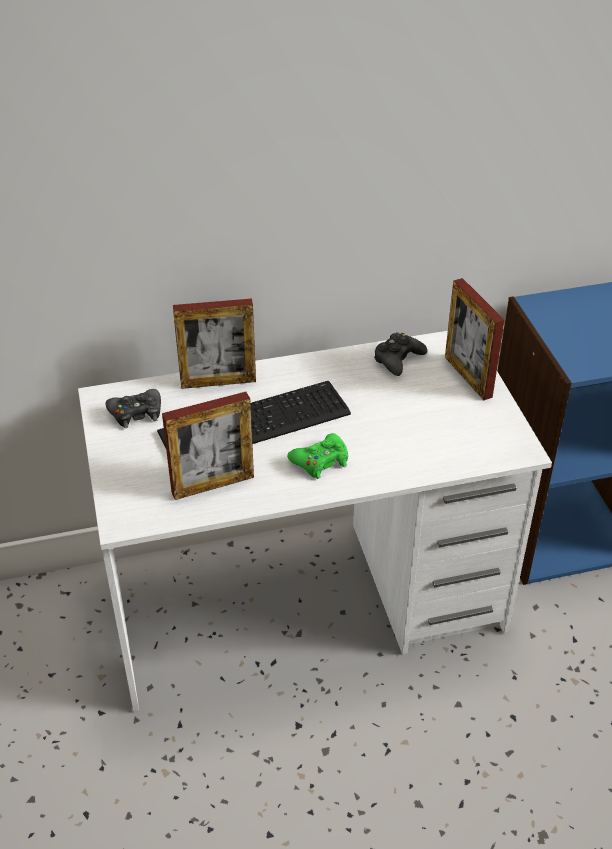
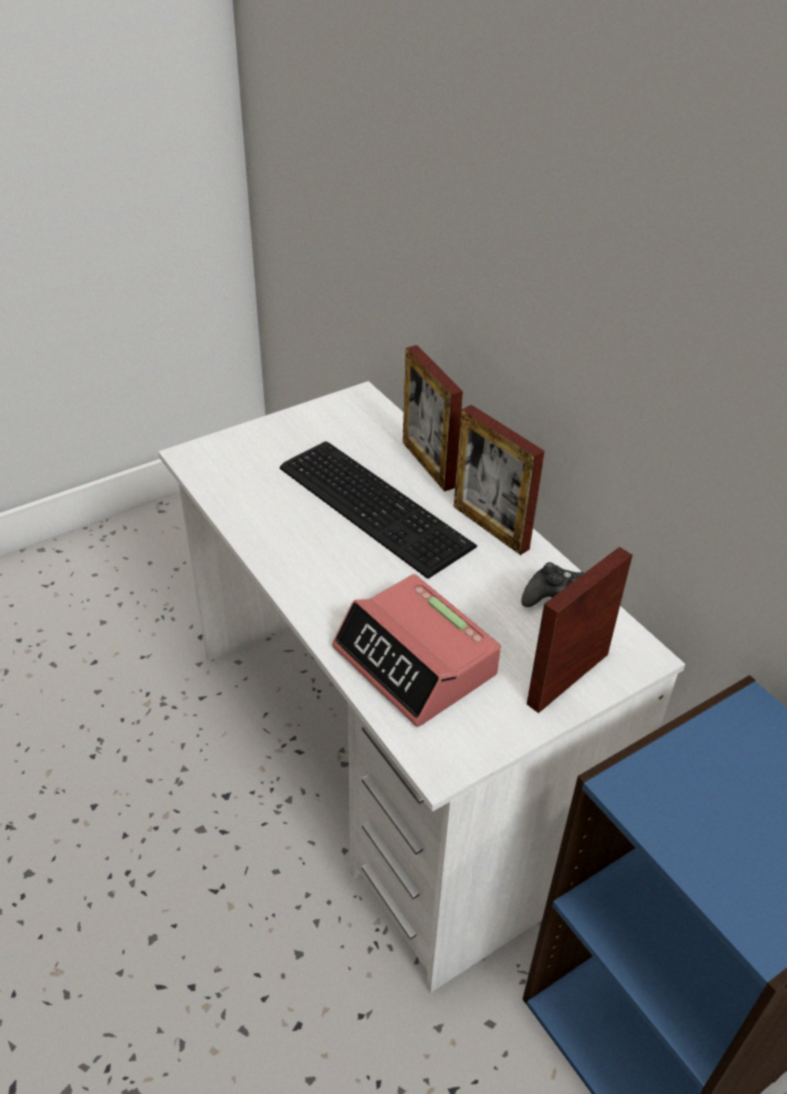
camera: 70 degrees right, 0 degrees up
(136, 413) = (348, 424): black game controller -> none
(213, 485) = (263, 500): picture frame -> picture frame (490, 527)
(320, 461) = (333, 571): green game controller -> none
(430, 440) = (415, 662): none -> alarm clock

